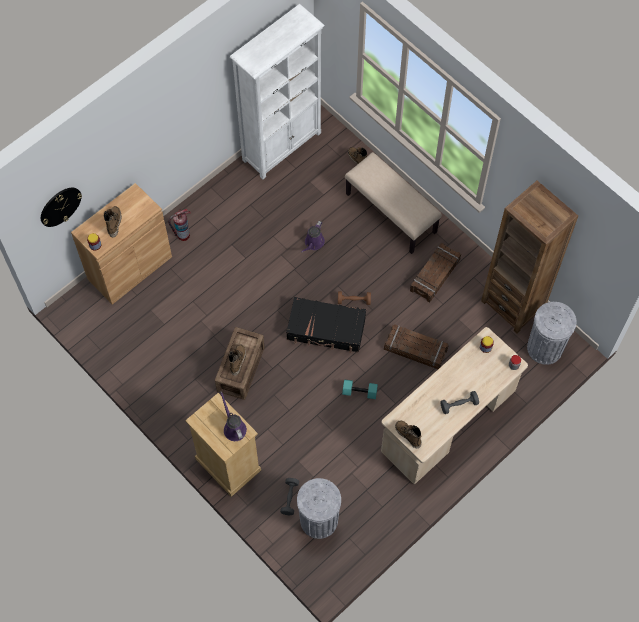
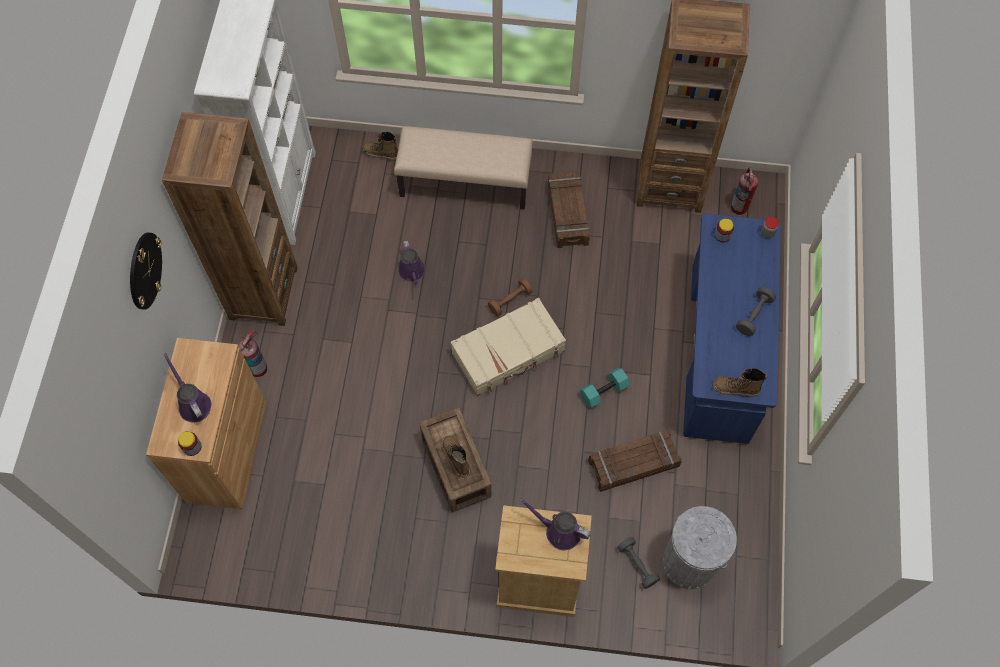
camera: 40 degrees left, 0 degrees up
(60, 206) = (119, 428): wall clock -> wall clock (144, 270)
(114, 223) = (193, 403): boot -> purple watering can
(222, 194) = (263, 293): none -> brown bookcase
(326, 329) = (508, 352): black suitcase -> beige suitcase
(415, 349) = (618, 303): crate -> crate (633, 463)
(448, 422) = (719, 352): beige desk -> blue desk
(544, 348) = (739, 207): grey trash can -> fire extinguisher

